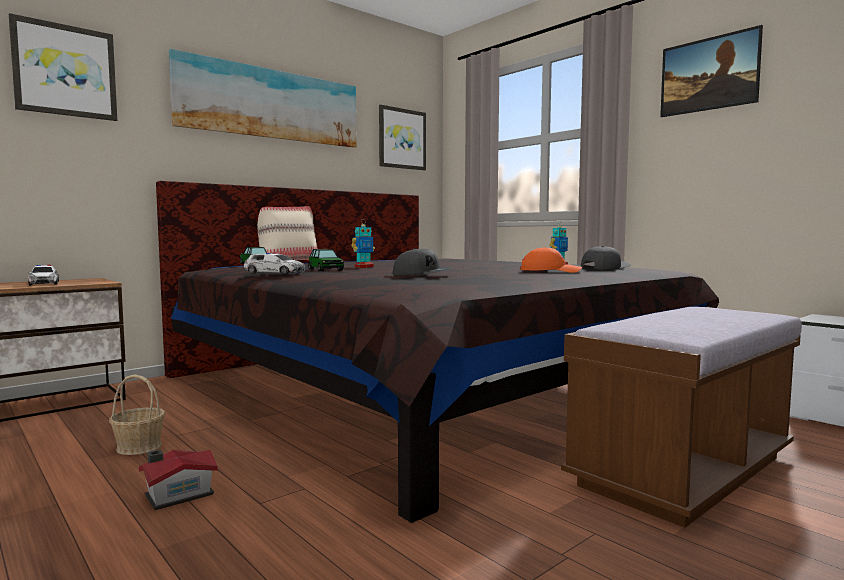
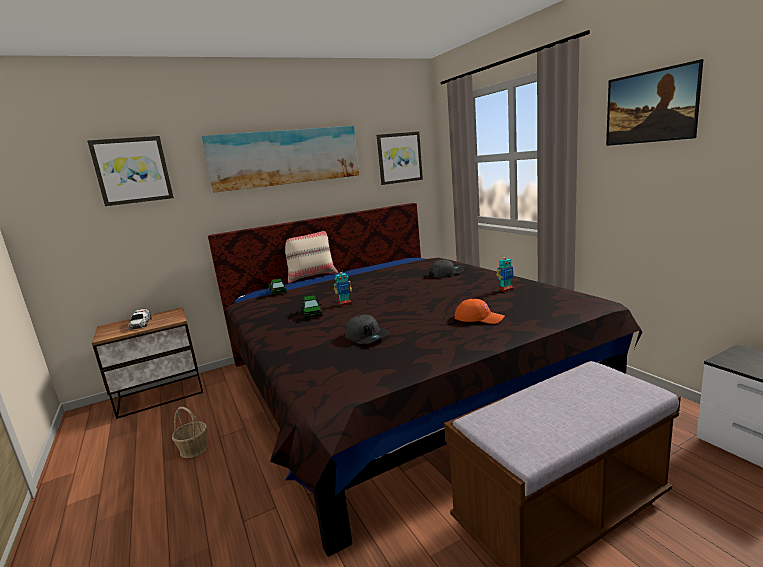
camera: 15 degrees right, 10 degrees up
(177, 495) = (198, 506): toy house -> none
(275, 273) = (270, 327): toy car -> none
(604, 268) = (536, 302): grey cap -> grey cap (446, 273)

